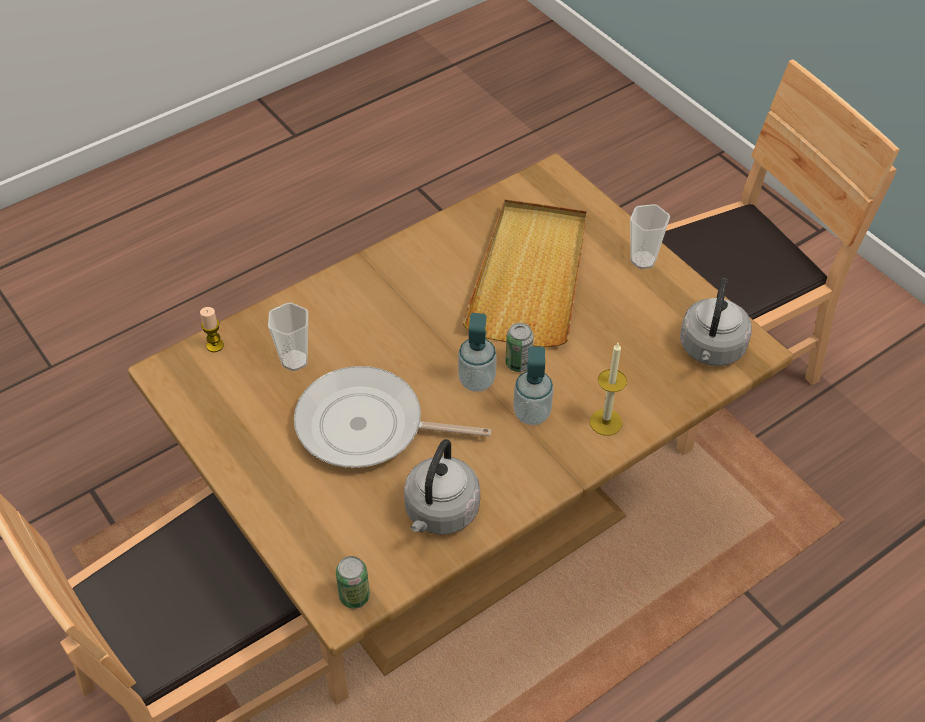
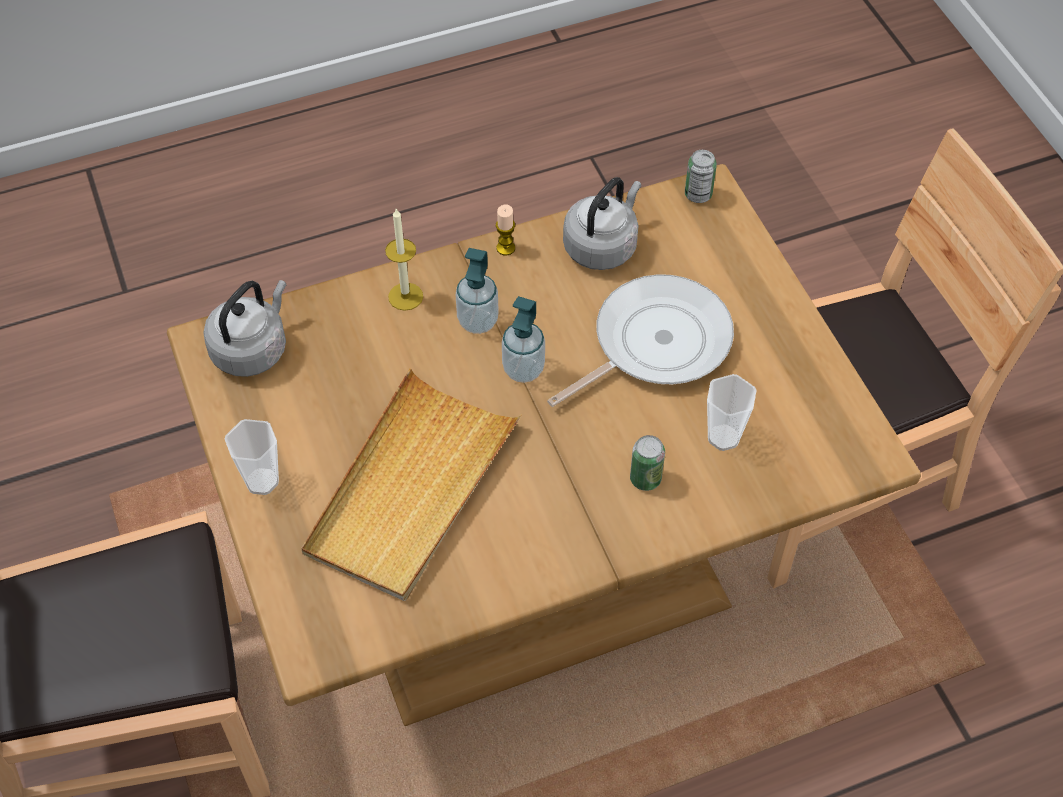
camera: 165 degrees left, 5 degrees up
(215, 345) = (816, 477): candle -> candle (505, 248)
(367, 427) = (655, 343): frying pan -> frying pan turned 60 degrees counterclockwise
(518, 363) = (470, 379): can -> can (645, 479)

